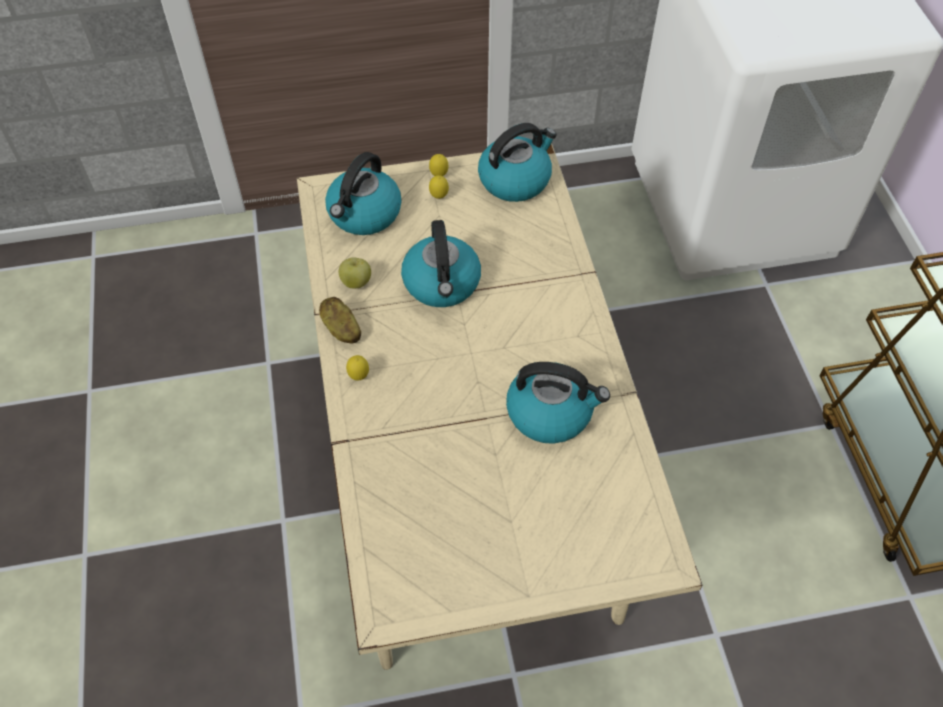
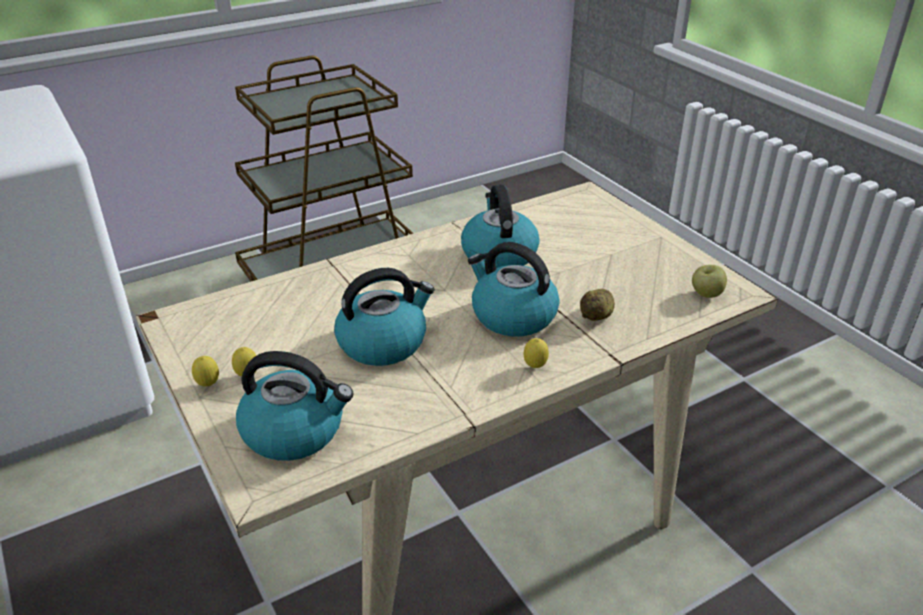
camera: 110 degrees left, 20 degrees down
(341, 329) = (483, 397): potato -> potato (597, 316)
(356, 282) = (410, 405): apple -> apple (706, 295)
(515, 179) = (205, 327): kettle -> kettle (512, 316)

